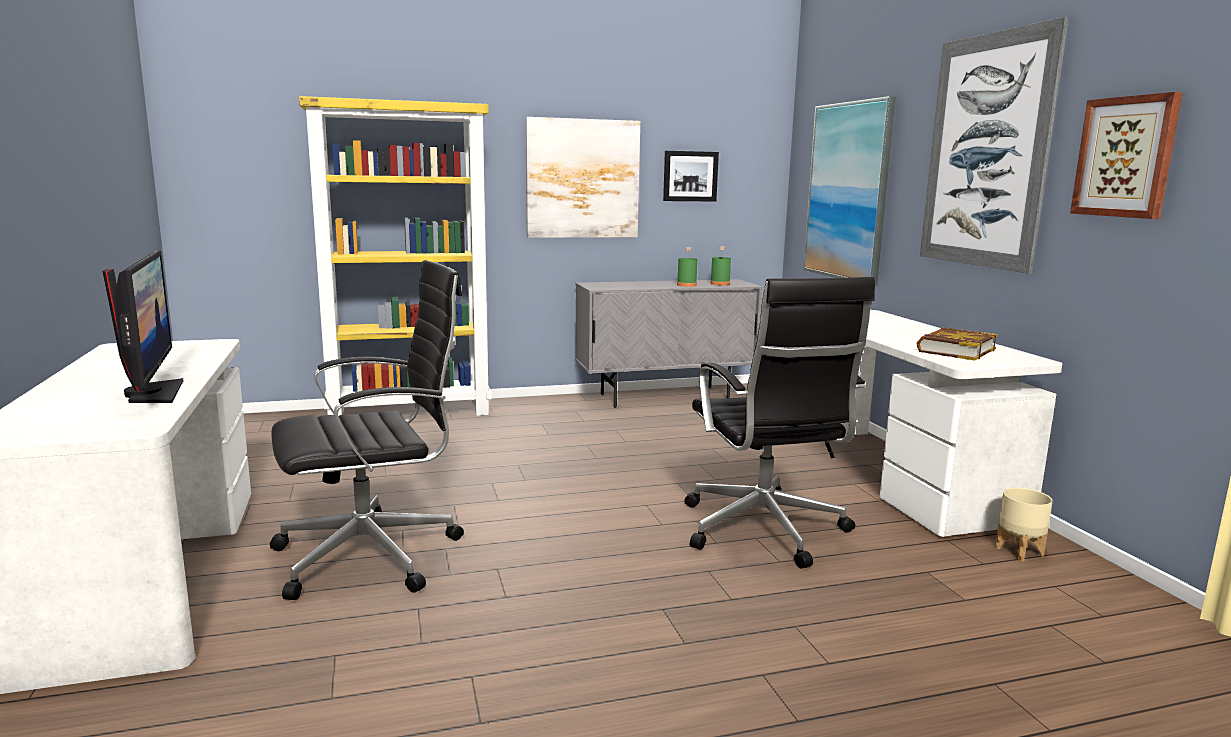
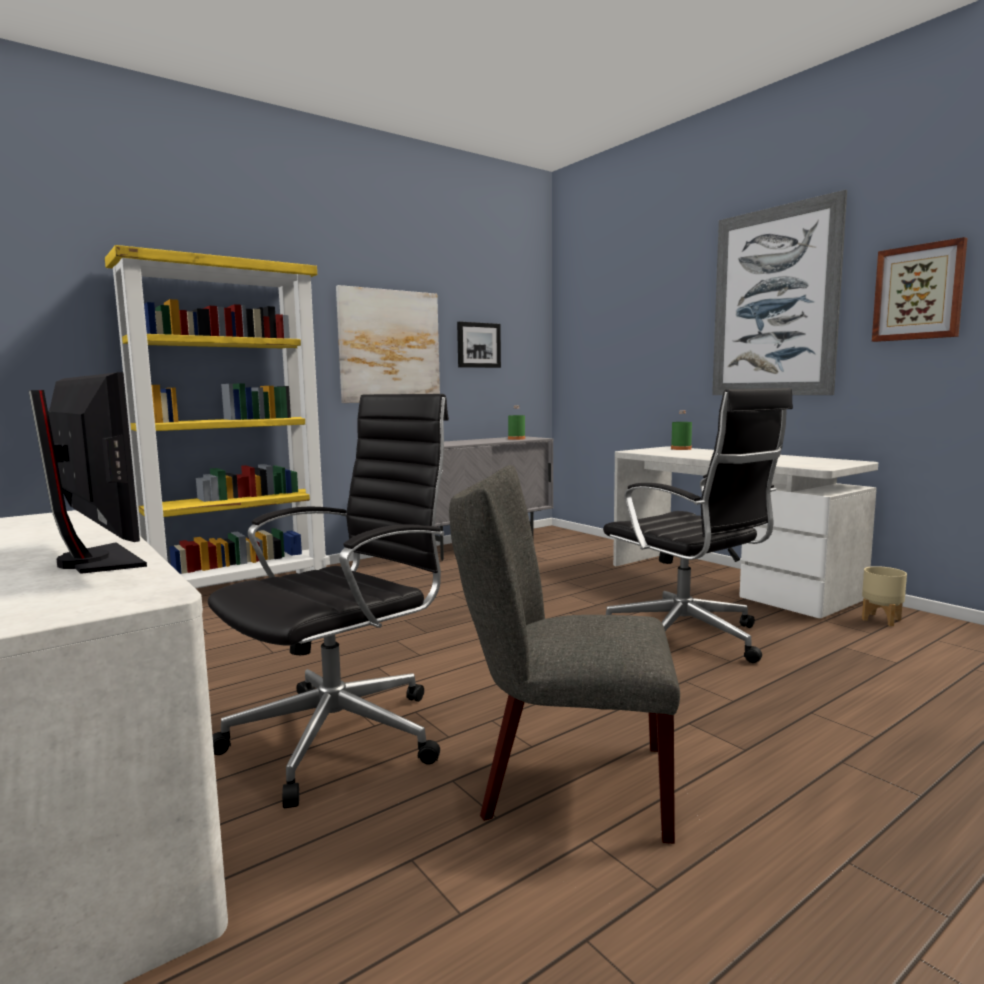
camera: 20 degrees left, 5 degrees down
(498, 630) = (562, 782): none -> grey chair
(686, 285) = (492, 441): green bottle -> green bottle (681, 449)
(847, 191) = (623, 351): picture -> none
(955, 350) = (792, 461): book -> none

